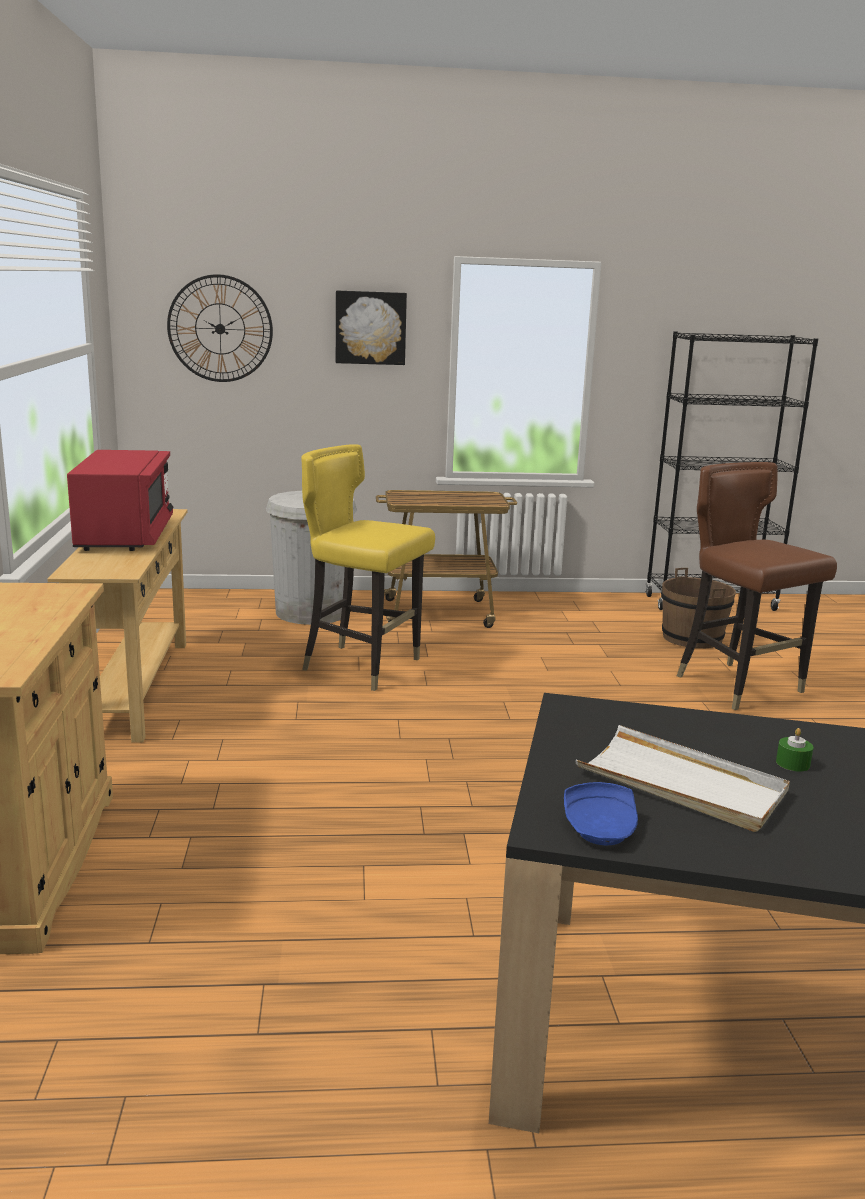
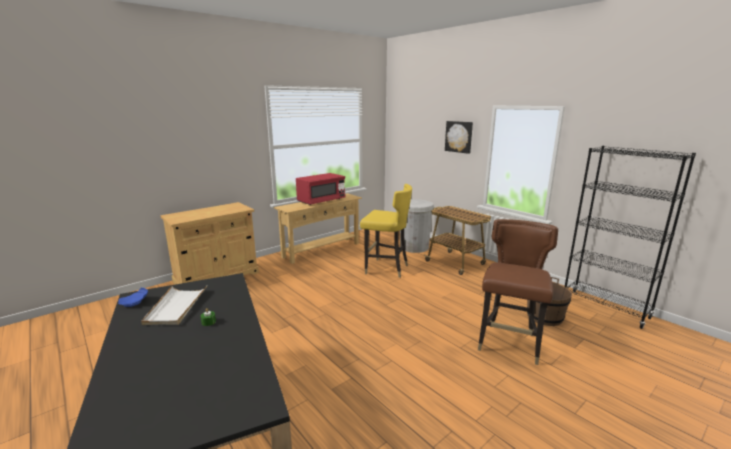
camera: 55 degrees right, 0 degrees up
(220, 329) = (412, 135): wall clock -> none
(362, 666) = (386, 269): yellow chair -> yellow chair turned 120 degrees clockwise

